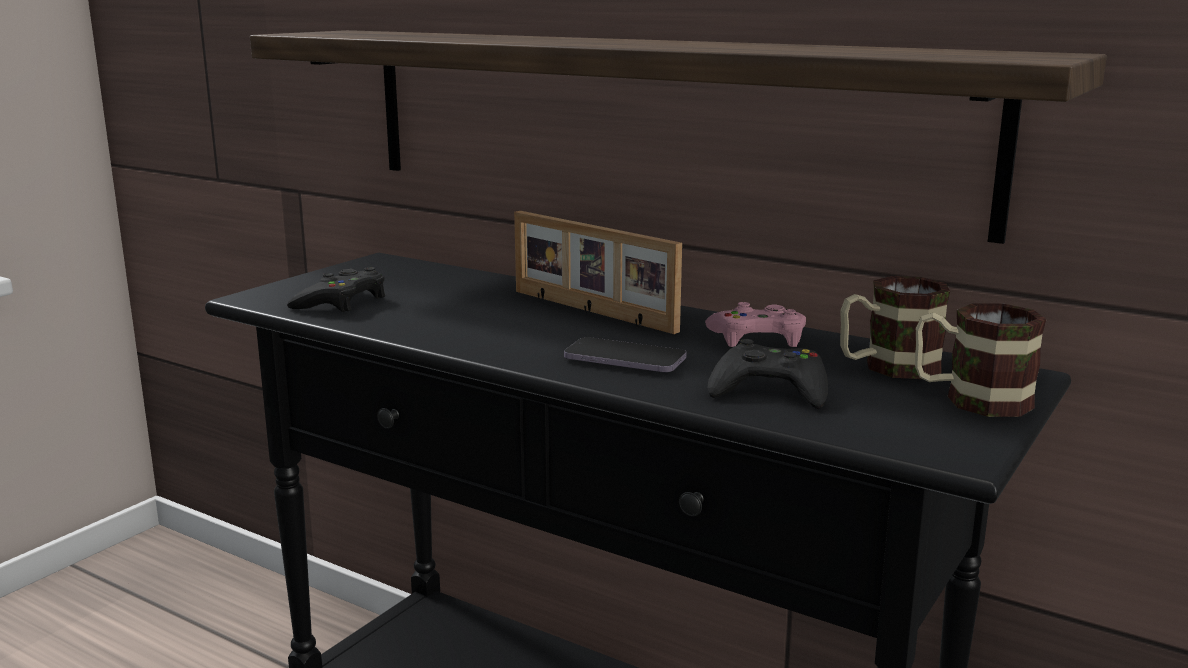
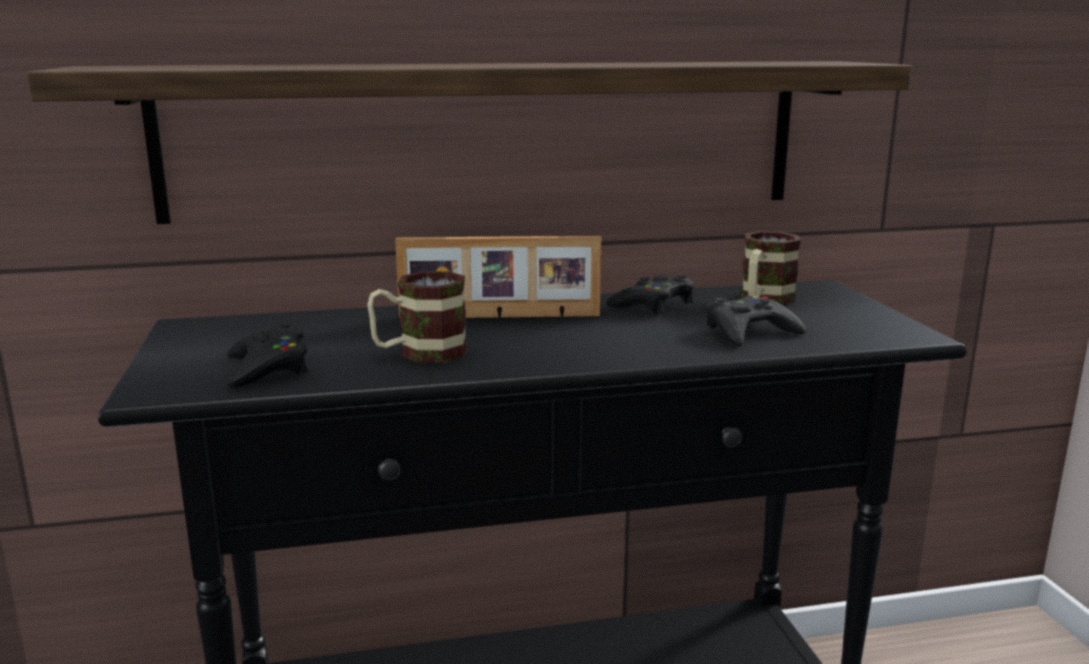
camera: 45 degrees left, 0 degrees up
(625, 360) = (622, 341): phone -> none
(758, 338) = (654, 304): pink game controller -> black game controller
(970, 399) = (843, 305): mug -> mug (419, 353)

